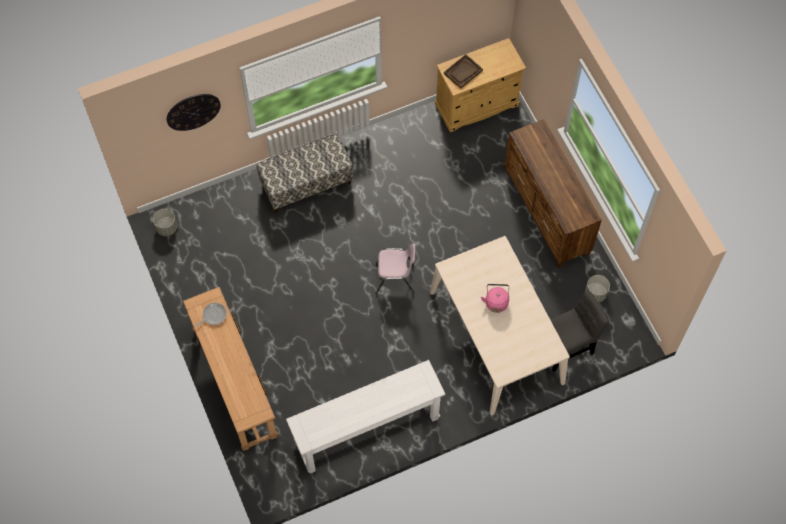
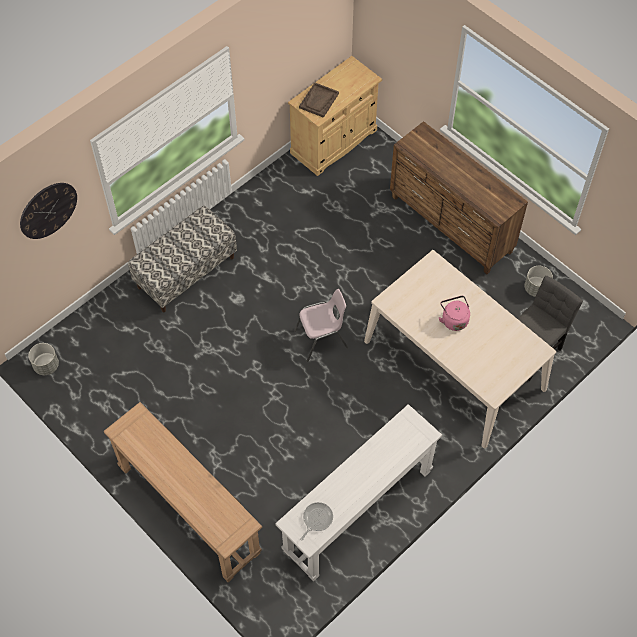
camera: 20 degrees left, 5 degrees down
(213, 315) = (145, 435): frying pan -> frying pan (316, 519)

